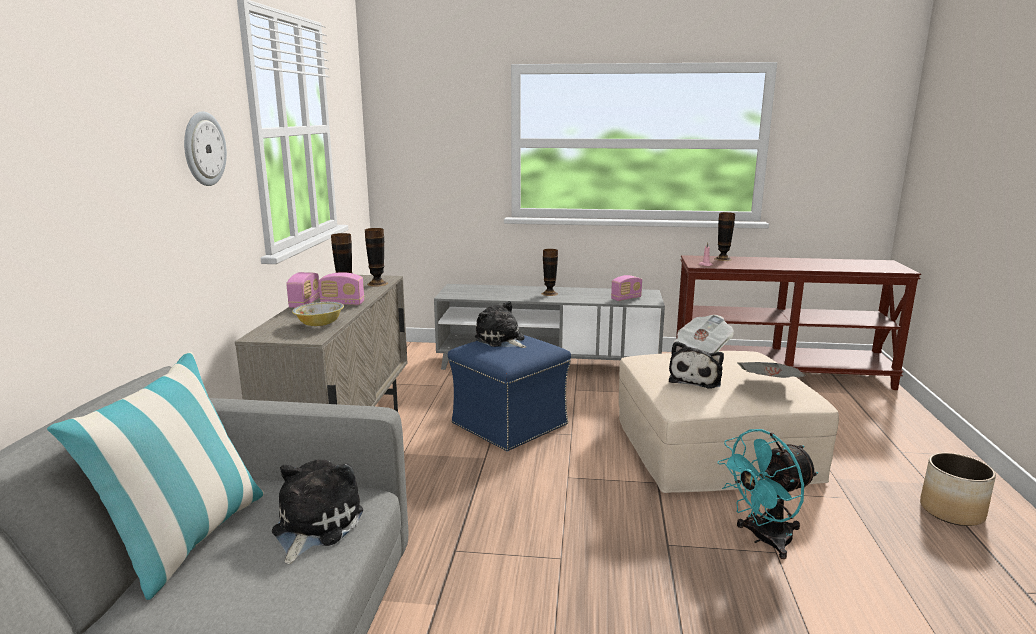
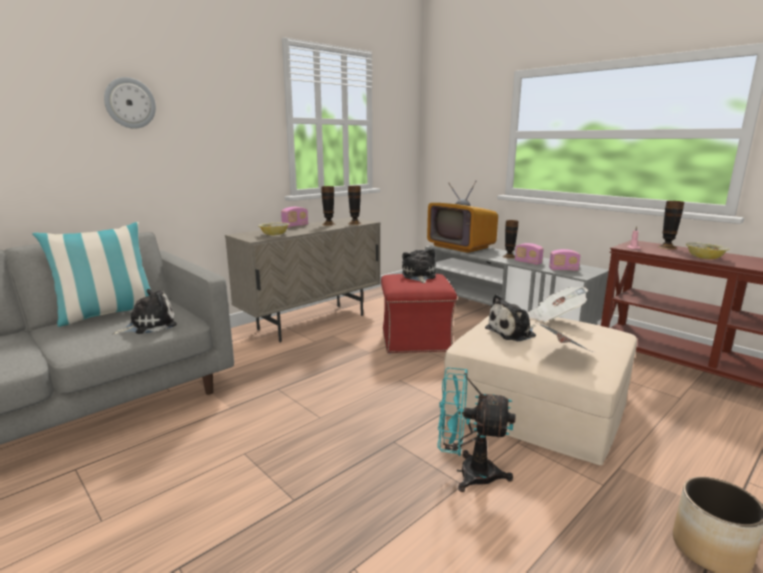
camera: 40 degrees right, 0 degrees up
(203, 149) = (234, 125): wall clock -> wall clock (130, 103)
(342, 304) = (310, 229): radio -> radio (528, 262)
(475, 290) = (461, 246): none -> television
(509, 425) = (415, 340): blue ottoman -> red ottoman
(769, 266) = (704, 258): none -> bowl

